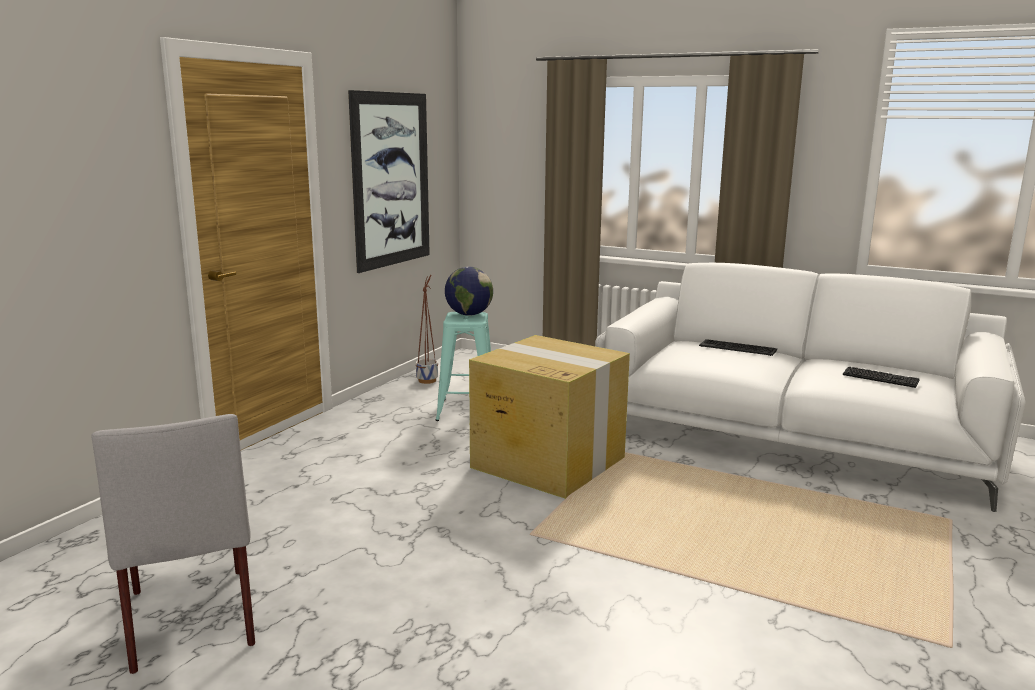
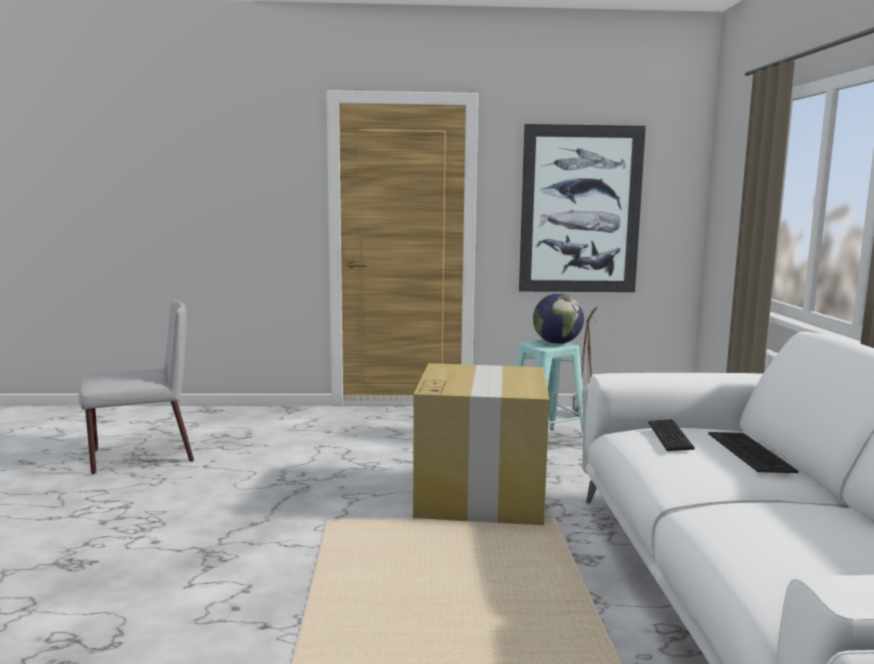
camera: 60 degrees right, 5 degrees down
(191, 616) = (140, 456): grey chair -> grey chair turned 150 degrees counterclockwise
(880, 378) = (804, 550): keyboard -> keyboard (669, 437)

